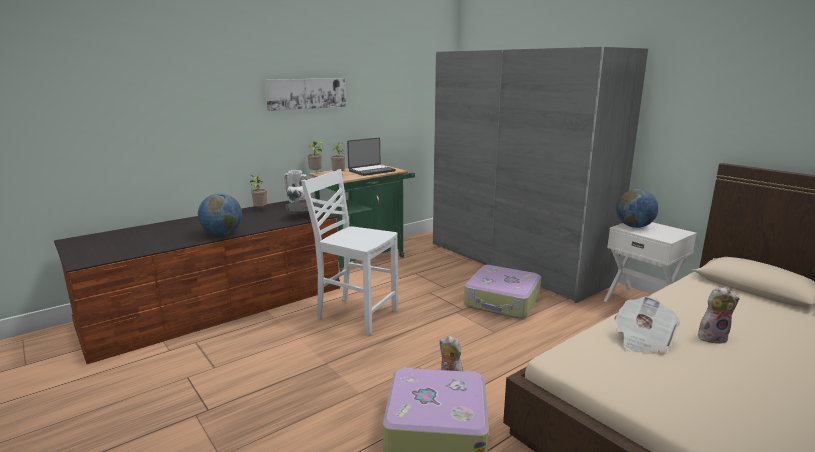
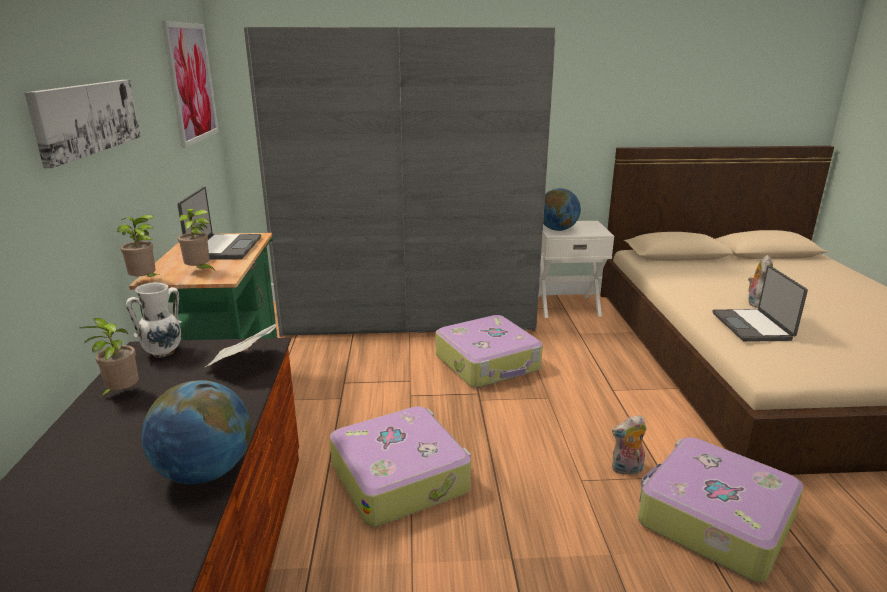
camera: 55 degrees left, 5 degrees up
(355, 314) = (400, 477): white chair -> suitcase
(420, 83) = (191, 83): none -> picture
(642, 340) = (753, 326): newspaper -> laptop

